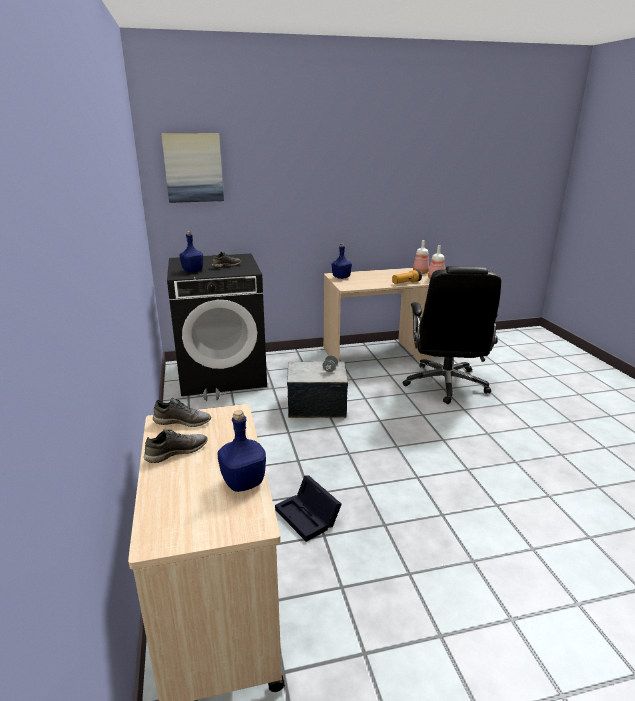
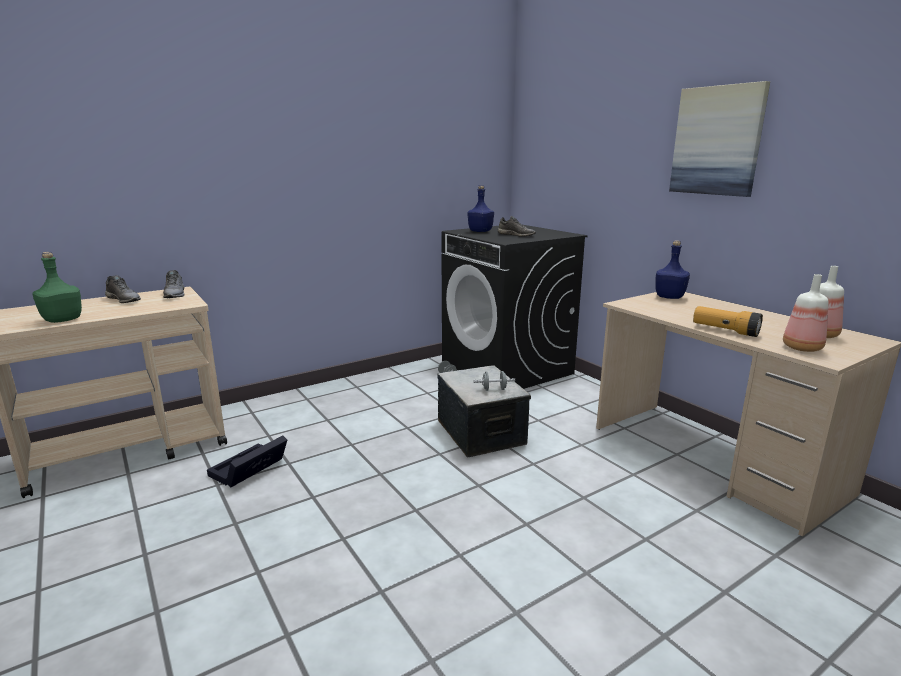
camera: 70 degrees right, 5 degrees down
(193, 168) = (552, 120): picture -> picture (717, 141)
(243, 482) = (63, 320): blue bottle -> green bottle
(446, 384) = (666, 540): black office chair -> none

